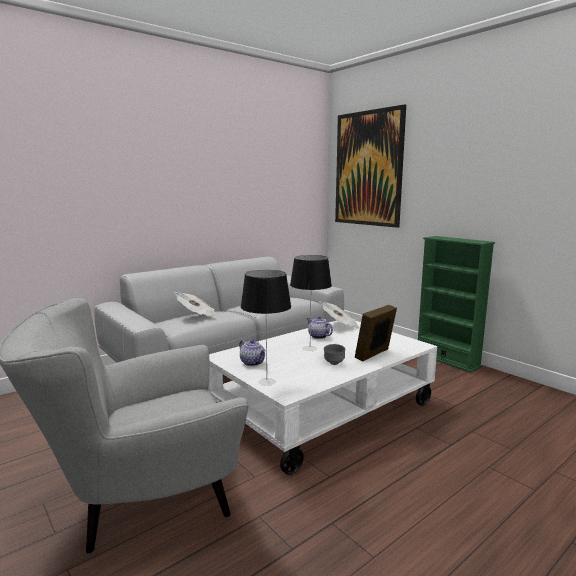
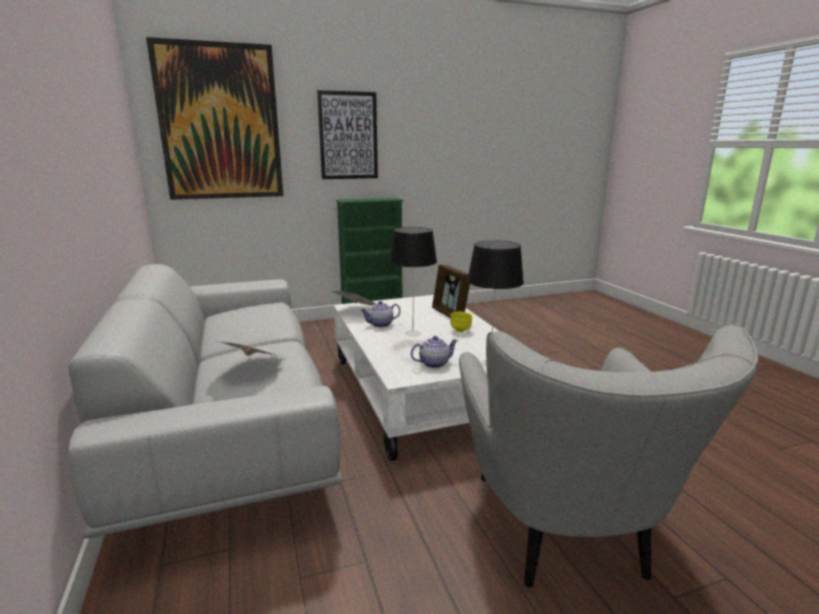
camera: 70 degrees left, 5 degrees up
(334, 363) = (461, 331): grey bowl -> yellow bowl
(457, 176) = (348, 136): none -> picture

